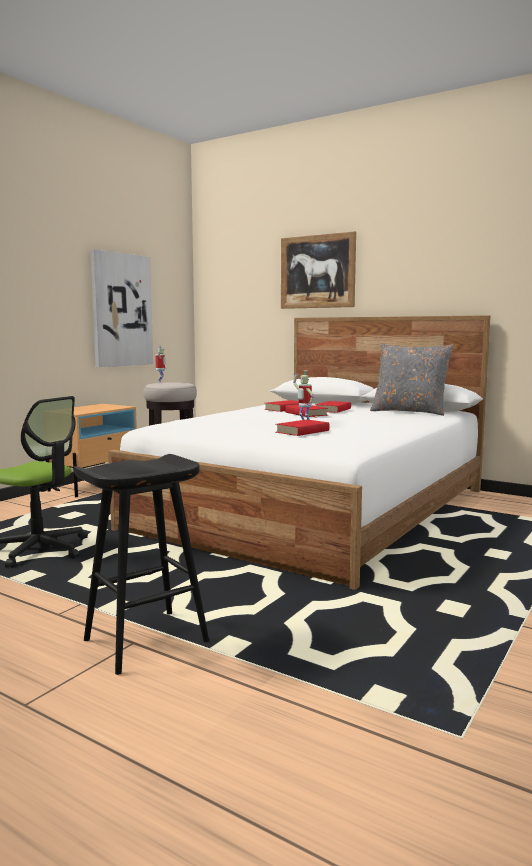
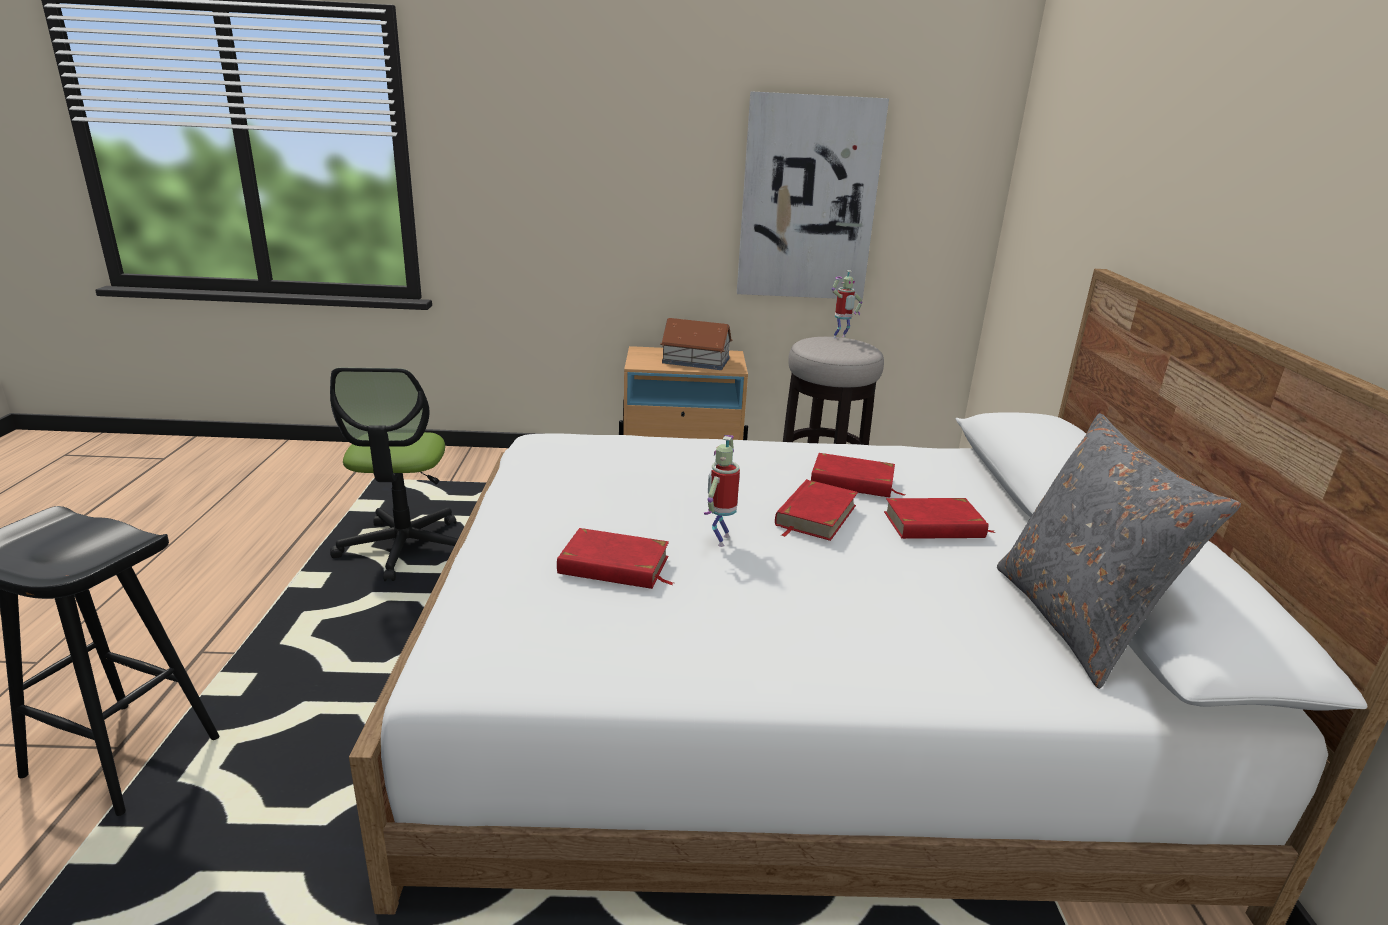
camera: 55 degrees right, 15 degrees up
(98, 408) = (696, 361): none -> toy house
(317, 271) = (1170, 161): picture -> none

